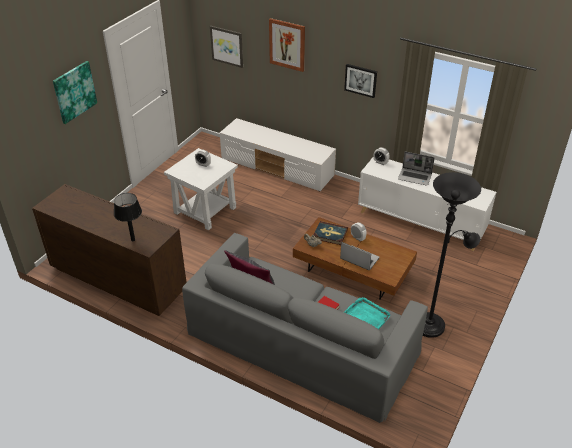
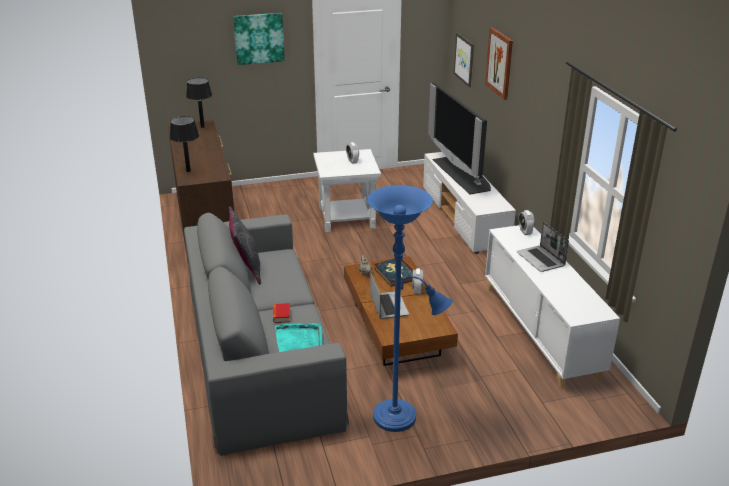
camera: 45 degrees right, 10 degrees down
(68, 194) = (202, 127): none -> black table lamp
(268, 137) = (462, 174): none -> television
(361, 80) = (543, 120): picture -> none
(432, 324) = (400, 418): black floor lamp -> blue floor lamp

